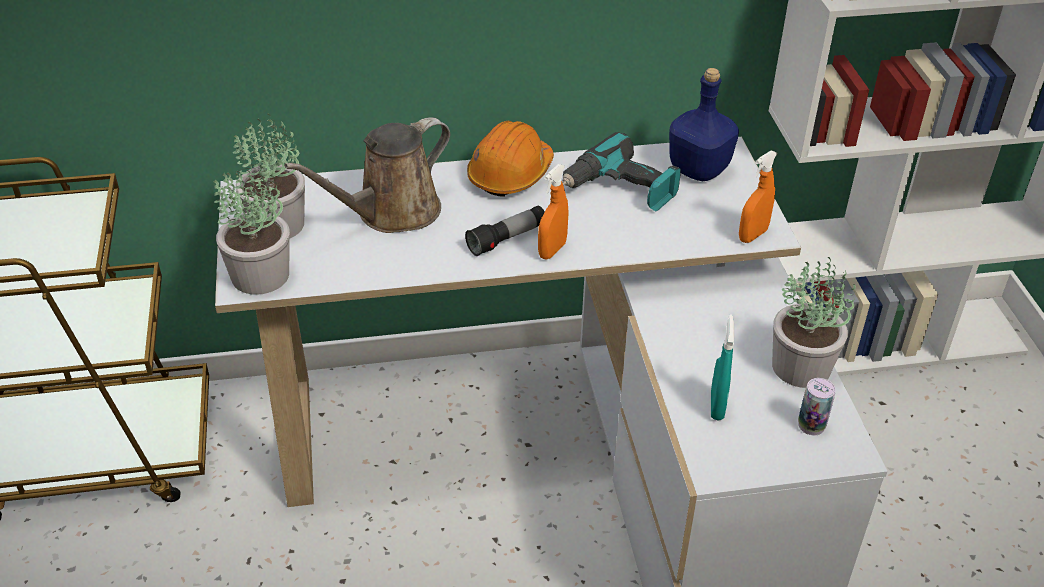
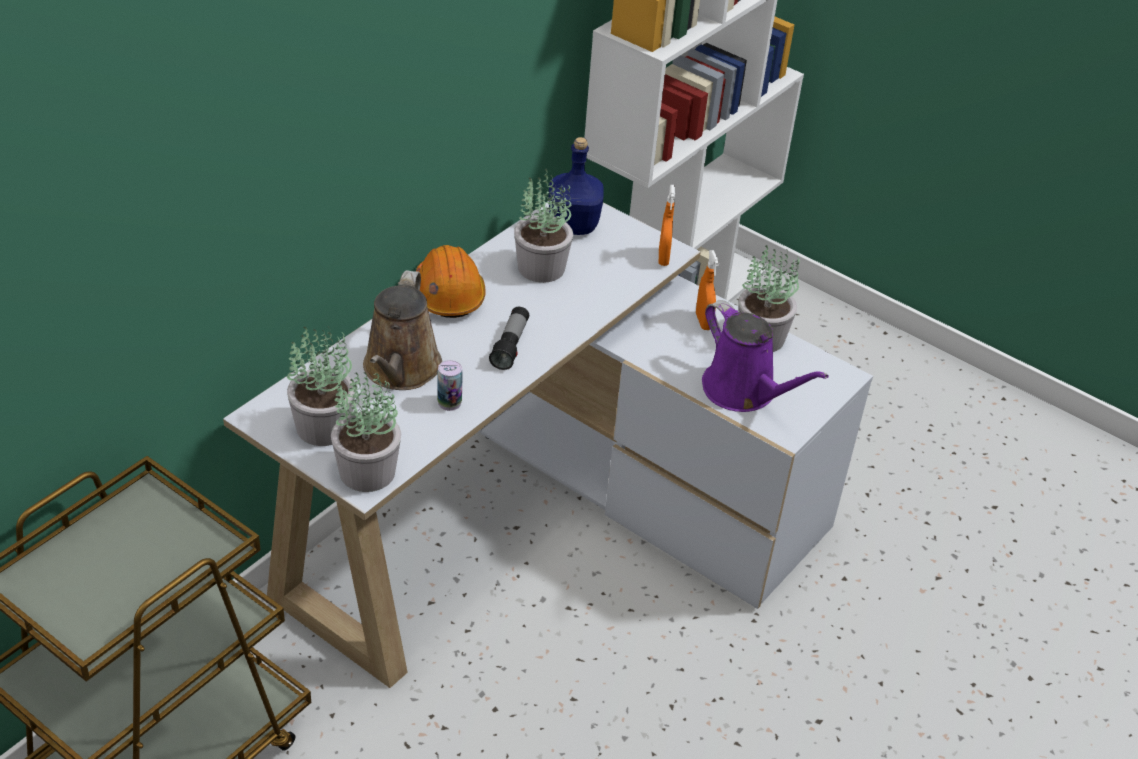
camera: 45 degrees left, 0 degrees up
(552, 250) = (551, 337): orange spray bottle -> orange spray bottle (703, 321)
(621, 189) = (540, 267): power drill -> potted plant
(717, 406) = (744, 391): turquoise spray bottle -> purple watering can
(811, 425) = (807, 372): can -> can (449, 403)

